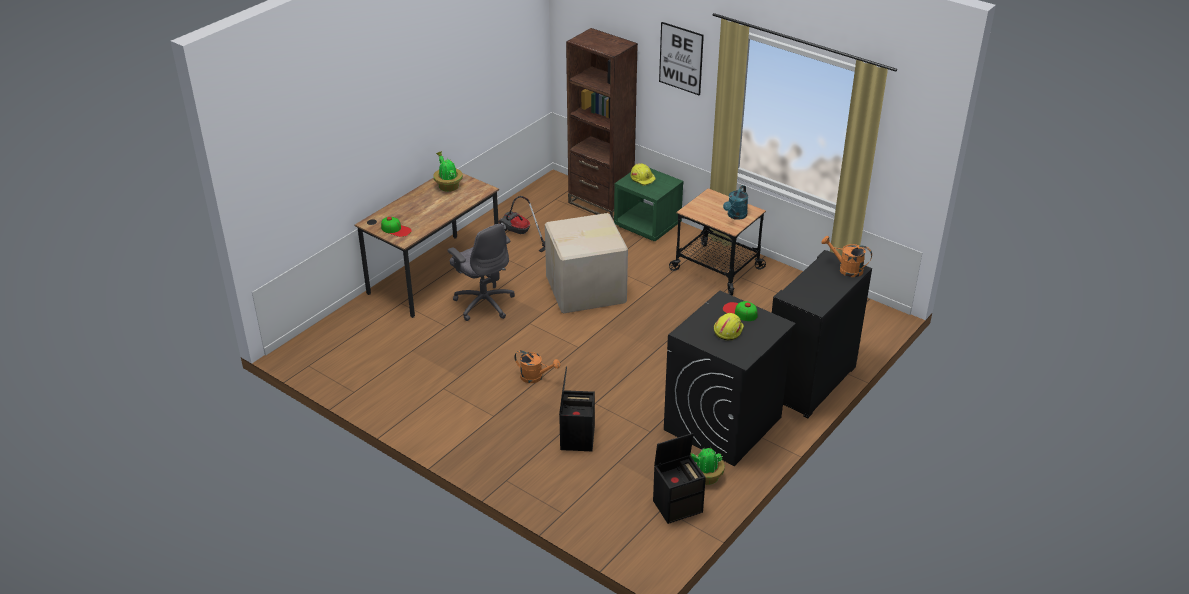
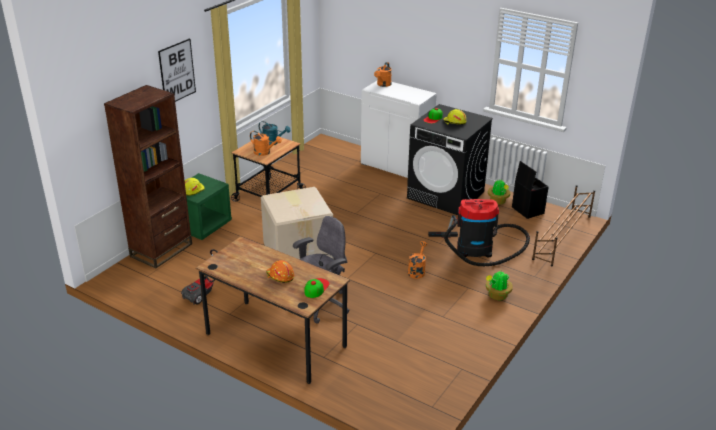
camera: 95 degrees left, 5 degrees down
(421, 210) = (280, 276): none -> orange hard hat
(448, 186) = (234, 264): potted plant -> potted plant (497, 295)
(576, 437) = (478, 249): black storage box -> vacuum cleaner
(598, 529) = (561, 237): none -> brown shoe rack
(706, 210) = (264, 152): none -> orange watering can
(810, 382) = (396, 166): black cabinet -> white cabinet

